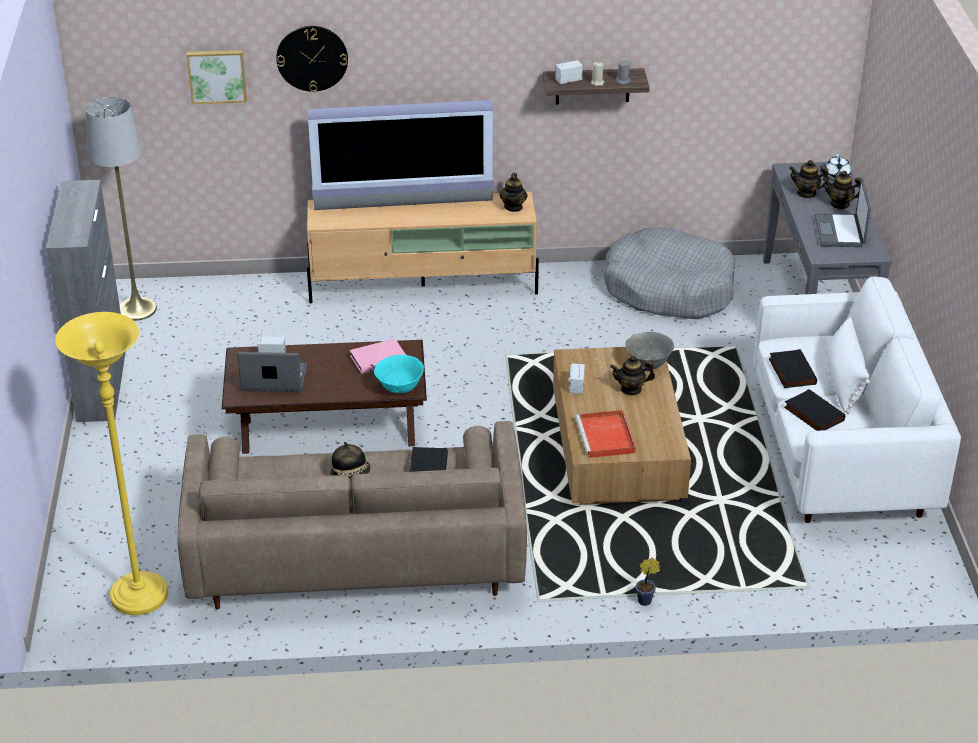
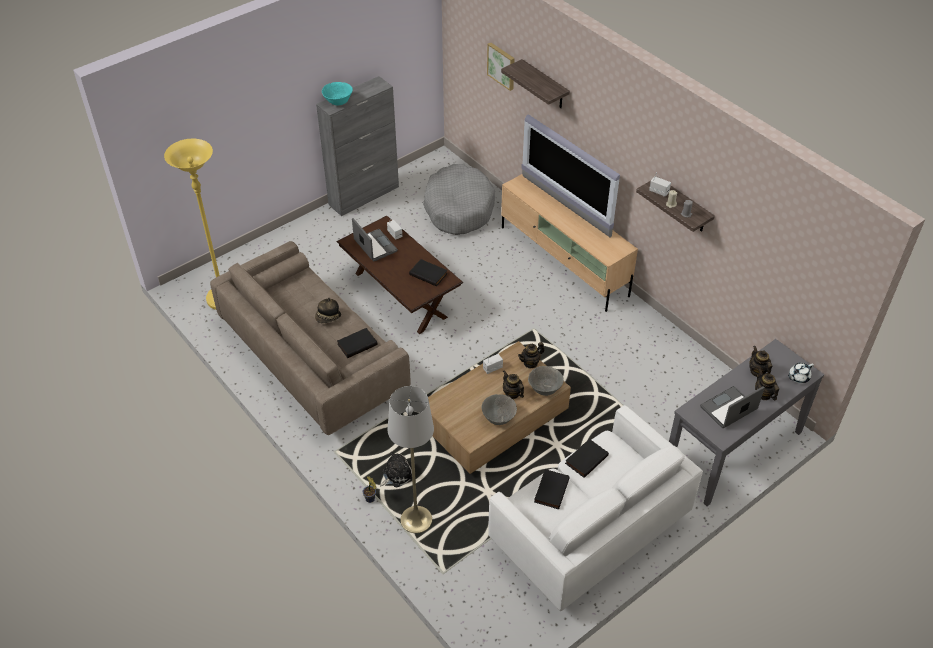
camera: 55 degrees right, 10 degrees up
(137, 309) = (433, 172): grey floor lamp -> grey floor lamp (416, 520)
(312, 58) = (544, 85): wall clock -> shelf
(378, 358) = (429, 274): pink book -> black book
(400, 388) = (410, 296): turquoise bowl -> turquoise bowl (338, 102)
(513, 207) = (612, 249): teapot -> teapot (530, 363)
(606, 437) = (456, 405): red tray -> none
(627, 563) = (396, 475): none -> plush toy
(658, 415) = (498, 418): none -> grey bowl
(669, 289) = (675, 367): grey dog bed -> grey dog bed (458, 208)
(843, 381) = (600, 491): white pillow -> none

